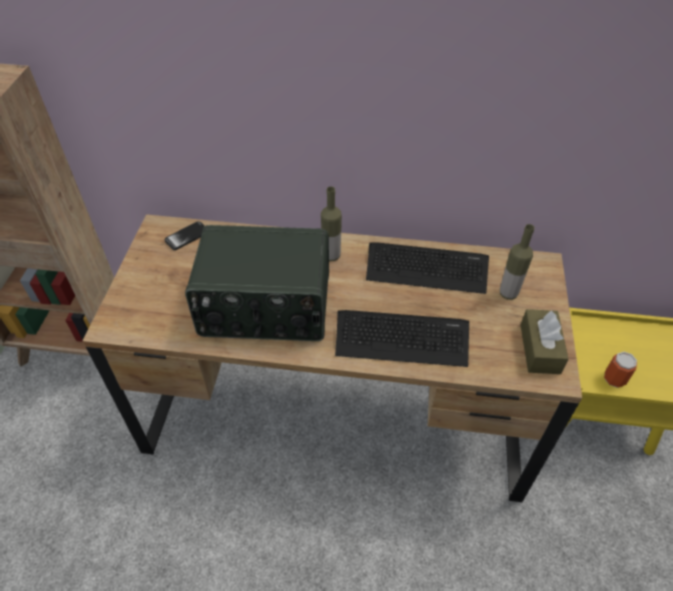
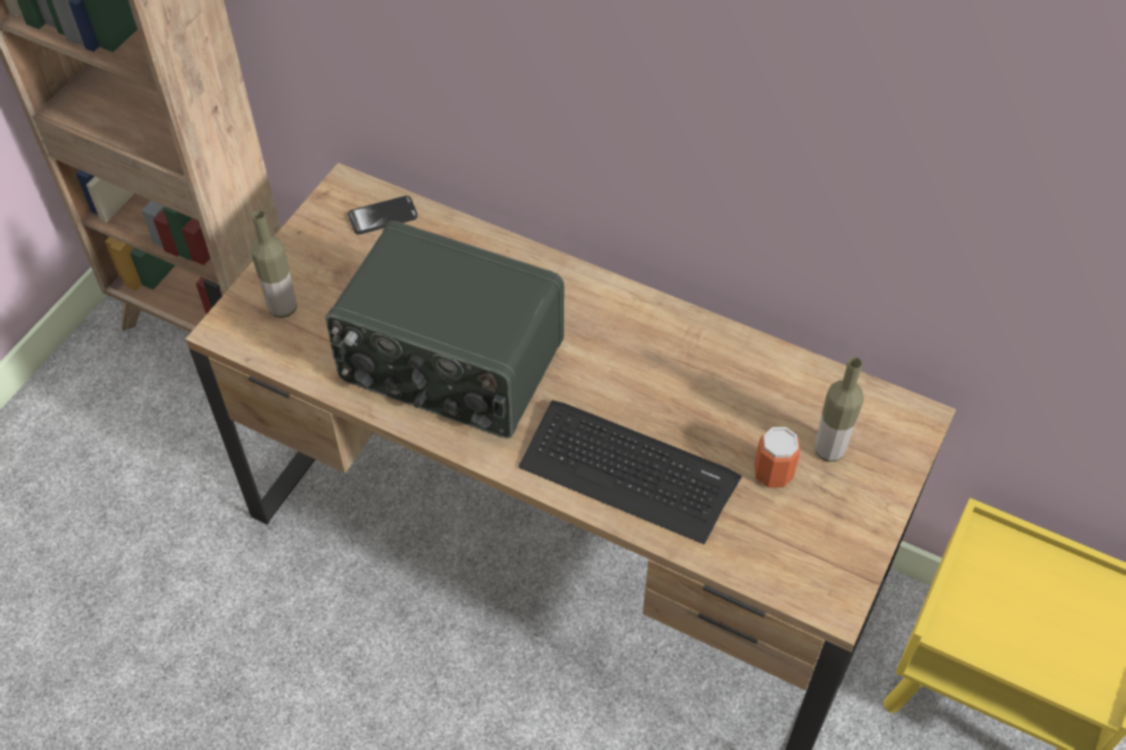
camera: 20 degrees right, 5 degrees up
(331, 256) = (583, 309): bottle -> bottle (283, 308)
(426, 268) = (721, 371): keyboard -> none
(539, 349) = (830, 552): brown tissue box -> none
(614, 379) = (987, 639): can -> can (773, 473)

